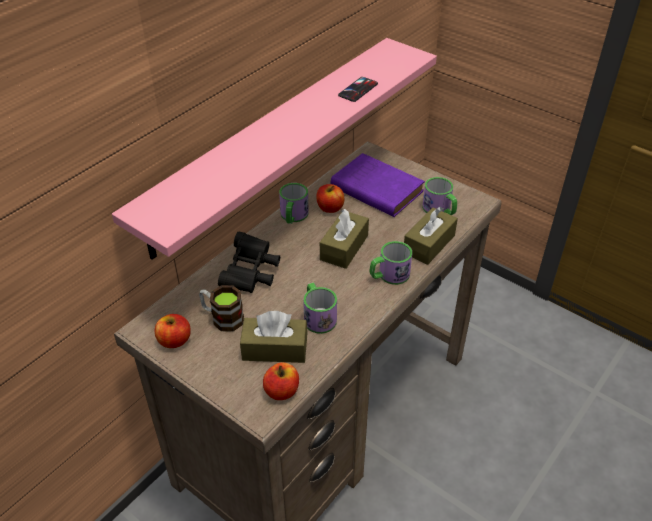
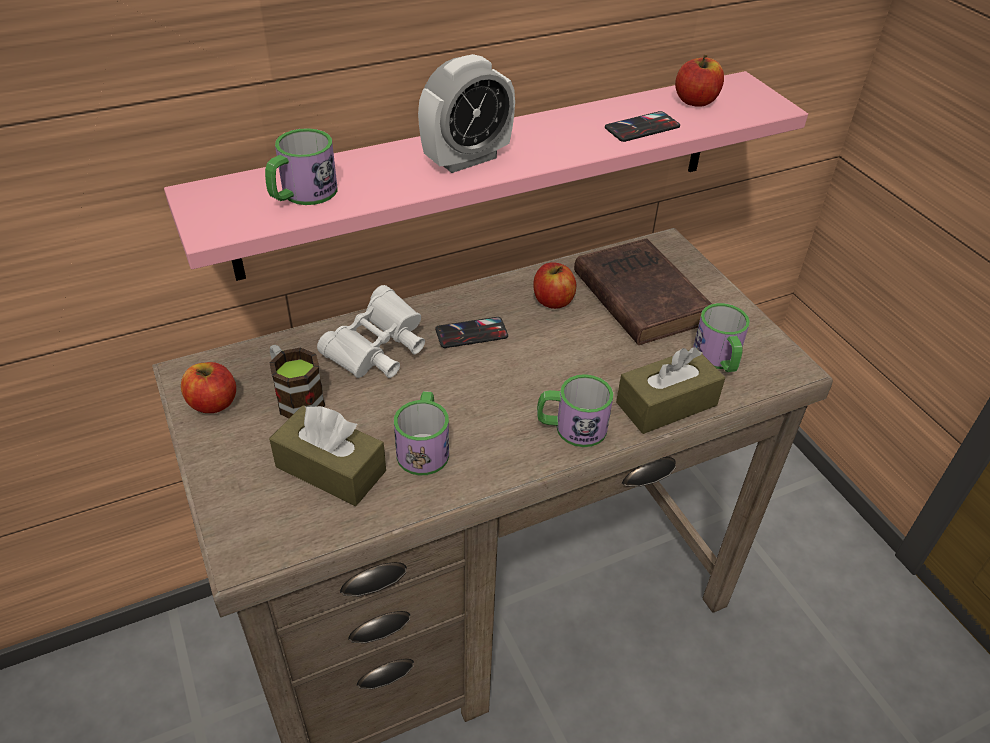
camera: 25 degrees right, 0 degrees up
(251, 273) = (378, 352): black binoculars -> white binoculars
(278, 139) = (466, 159): none -> alarm clock
(282, 391) = (294, 534): apple -> apple (695, 101)
(293, 216) = (492, 295): mug -> mug (302, 194)
(297, 243) = (471, 333): none -> phone
(344, 247) = (533, 363): brown tissue box -> none
(375, 188) = (638, 295): purple book -> brown book

